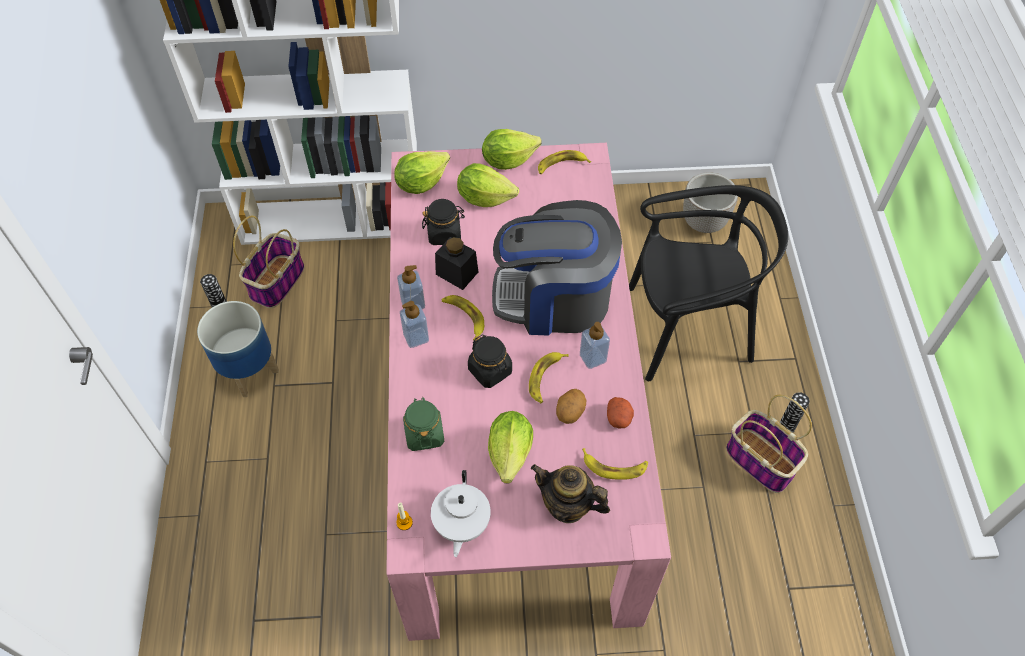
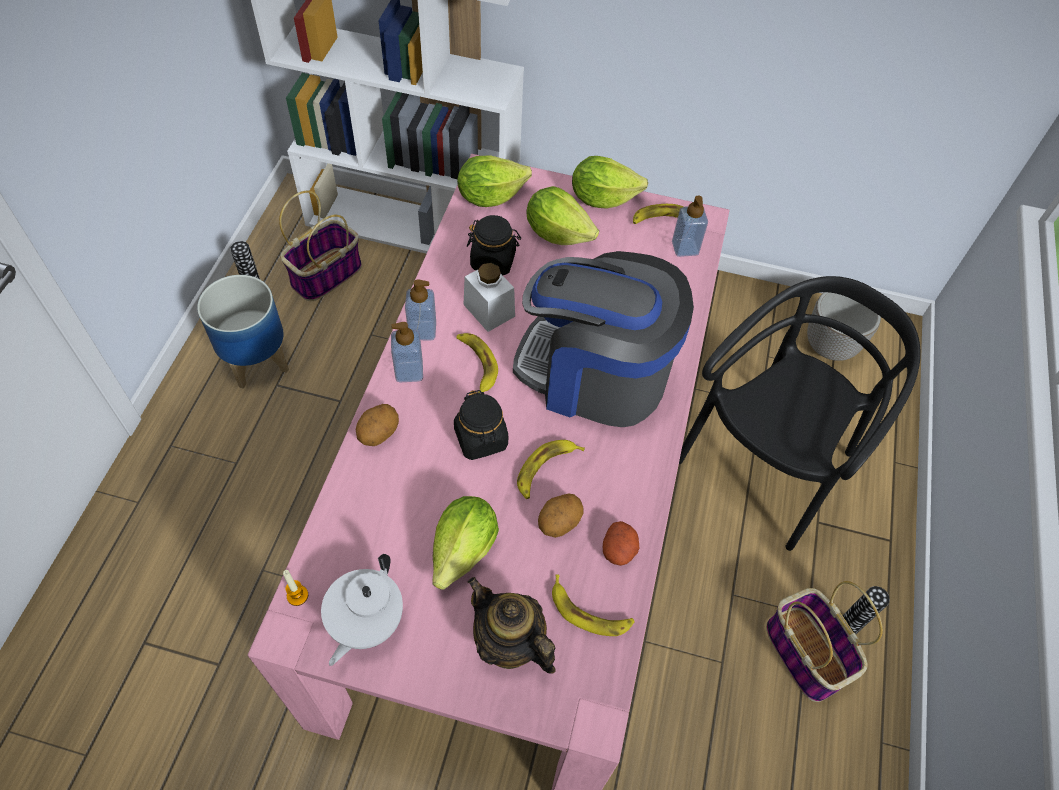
camera: 15 degrees right, 0 degrees up
(413, 390) = (378, 433): none -> potato
(424, 434) = (369, 491): green jar -> none
(457, 273) = (489, 310): black jar -> white jar
(592, 358) = (614, 462): soap dispenser -> soap dispenser (685, 248)
(687, 329) = (767, 464): black chair -> black chair turned 60 degrees counterclockwise

